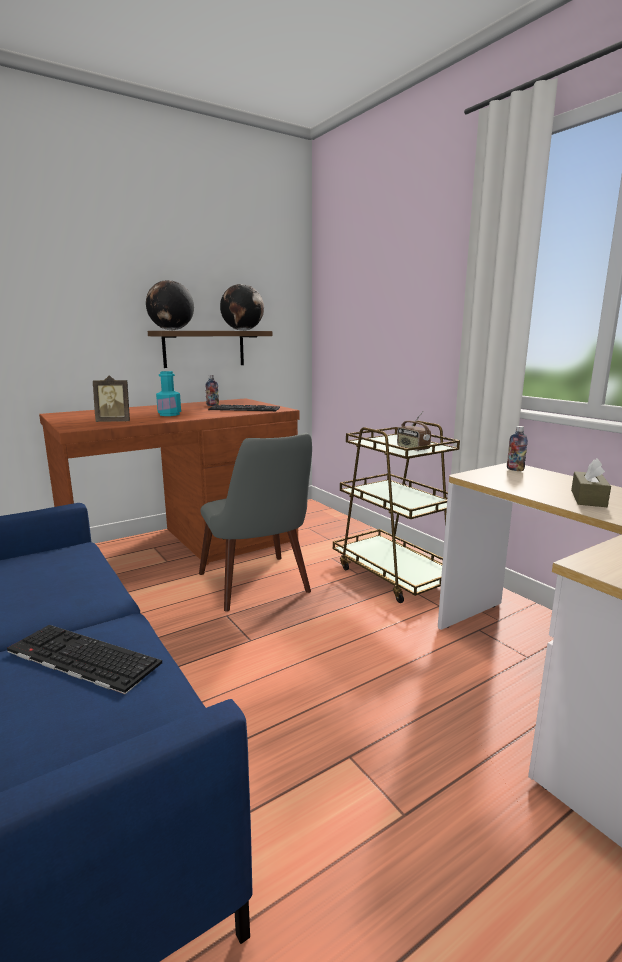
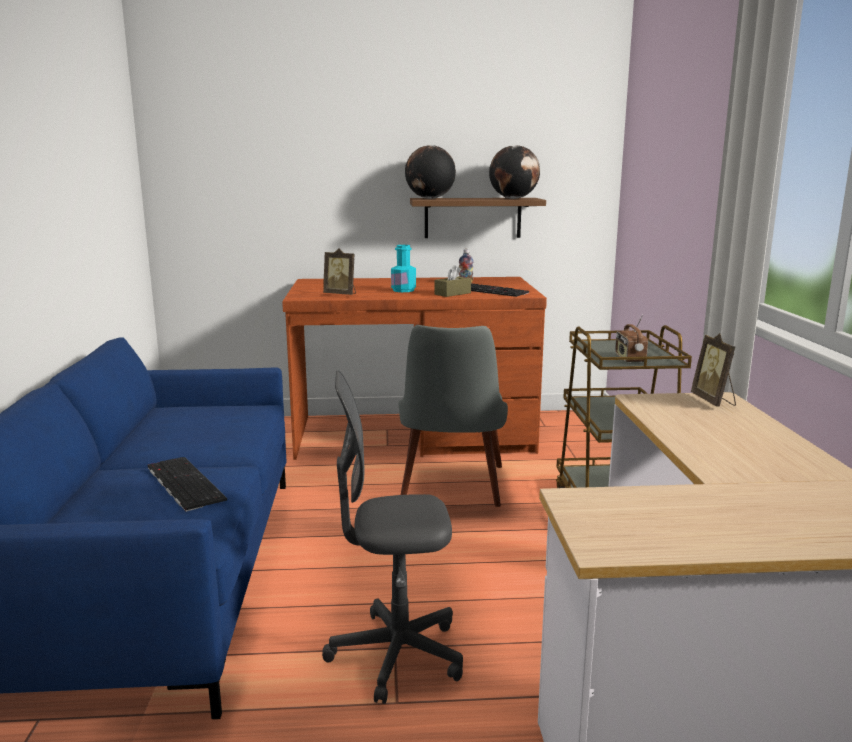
camera: 30 degrees right, 0 degrees up
(358, 764) = (396, 655): none -> grey office chair
(515, 469) = (714, 401): bottle -> picture frame
(588, 498) = (728, 446): brown tissue box -> brown tissue box (452, 293)

